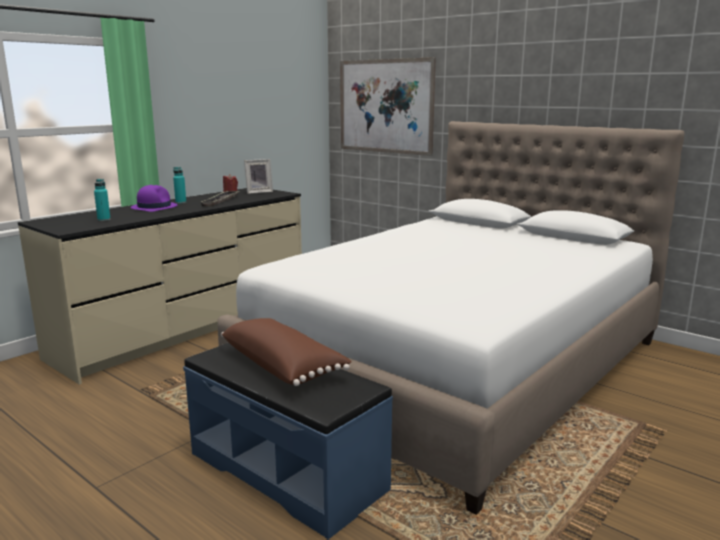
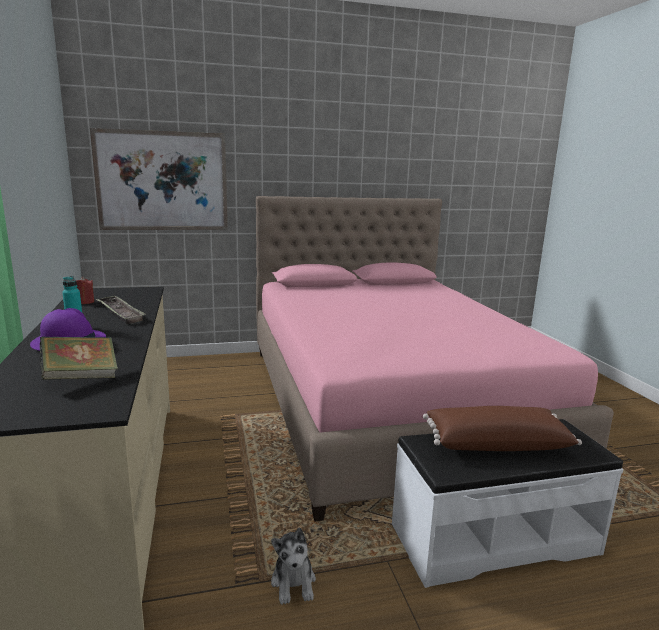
camera: 55 degrees left, 0 degrees up
(104, 219) = (81, 377): turquoise bottle -> book
(157, 406) = (294, 582): none -> plush toy
(258, 192) = (111, 293): picture frame -> none
(287, 470) = (493, 538): blue bench -> white bench
(458, 365) = (387, 403): white bed -> pink bed

